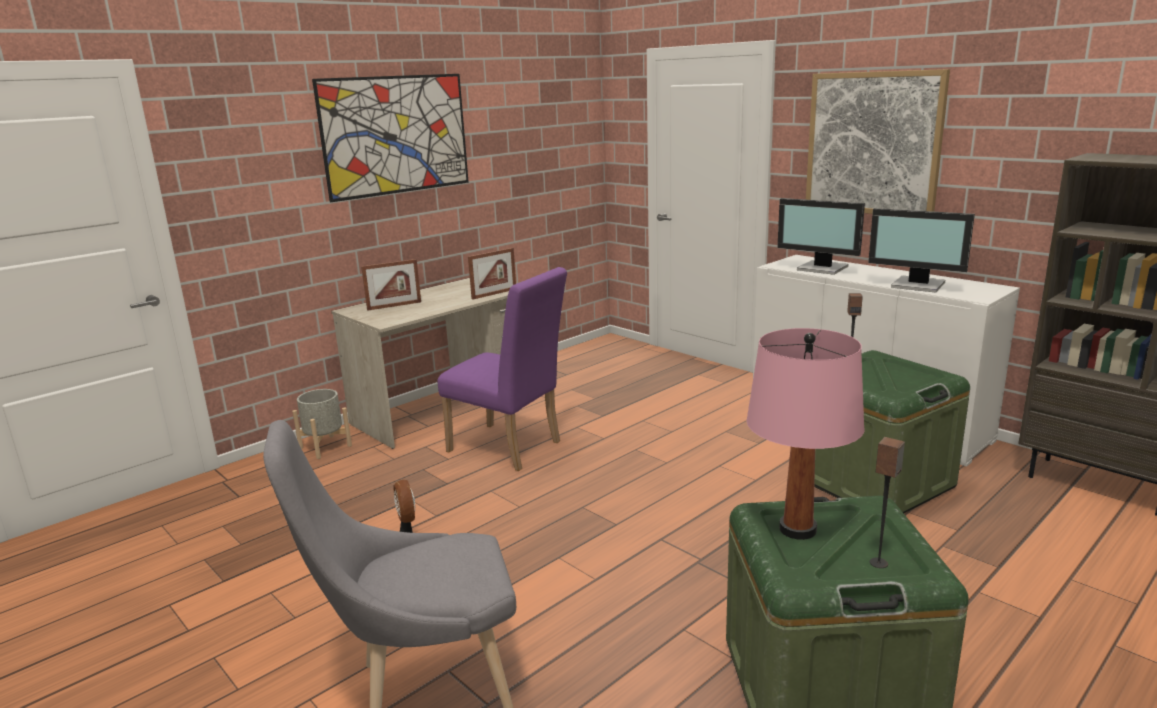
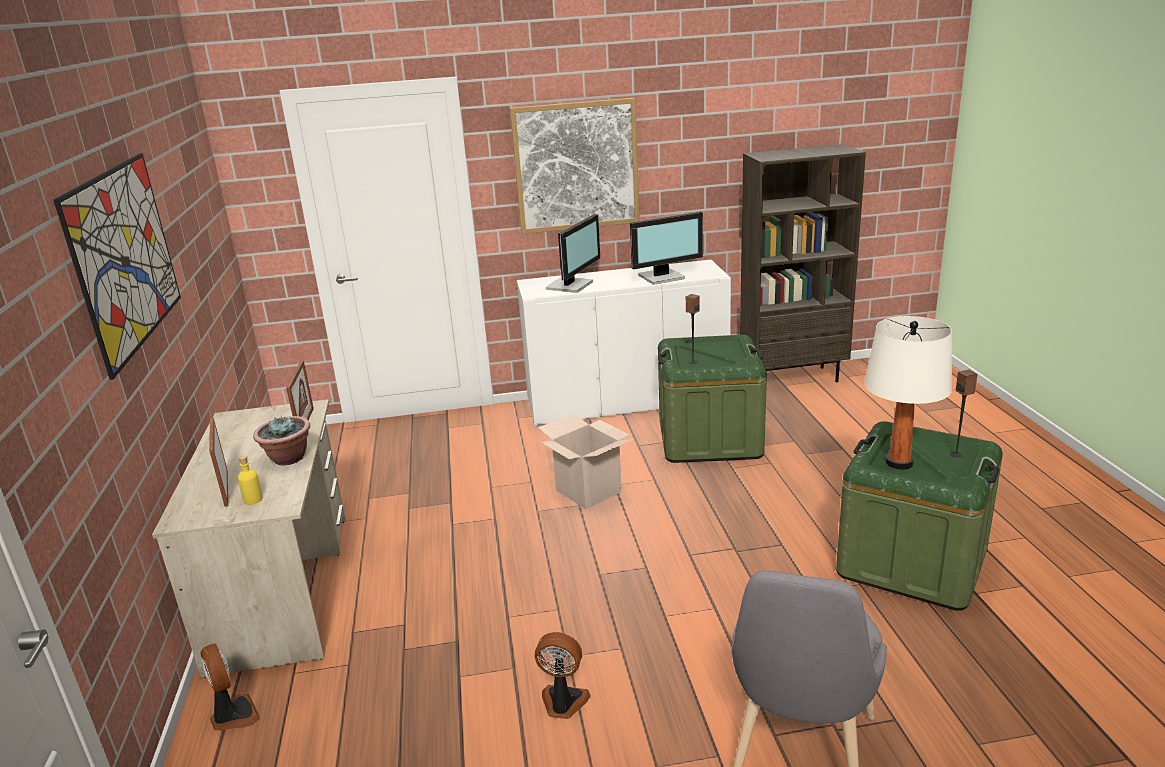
camera: 55 degrees left, 5 degrees up
(325, 447) = (233, 715): grey planter -> fan
(386, 315) = (253, 499): none -> yellow bottle
(394, 306) = (226, 487): picture frame -> picture frame turned 150 degrees clockwise
(443, 305) = (288, 458): none -> potted plant
(510, 448) = (439, 577): purple chair -> none
(693, 458) = (588, 491): none -> cardboard box
(798, 529) = (899, 462): pink table lamp -> white table lamp
(822, 269) = (571, 285): monitor -> monitor turned 45 degrees counterclockwise

